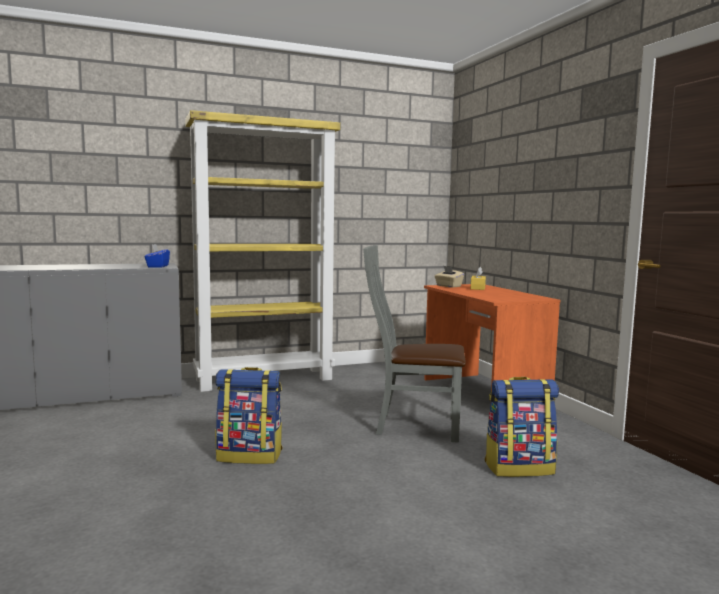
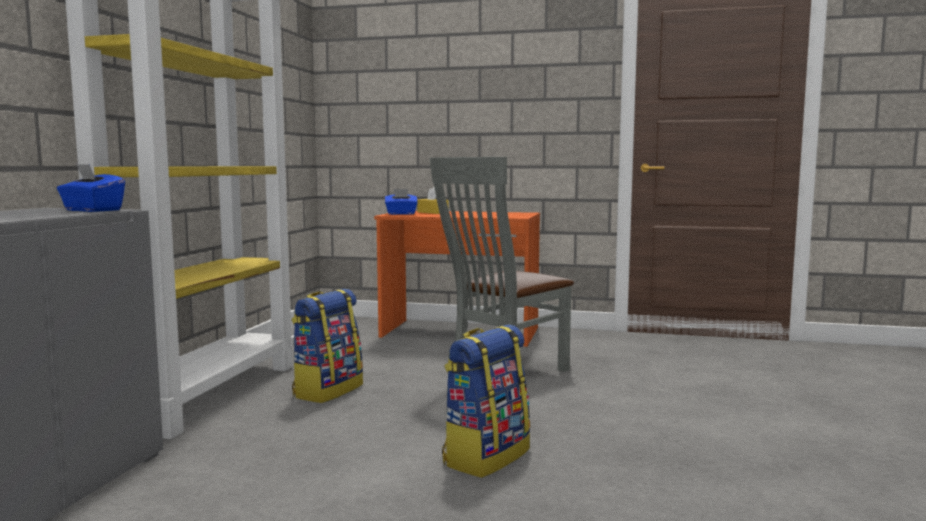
camera: 55 degrees left, 0 degrees up
(448, 286) = (401, 214): beige tissue box -> blue tissue box
(519, 467) = (647, 368): backpack -> backpack (327, 390)

